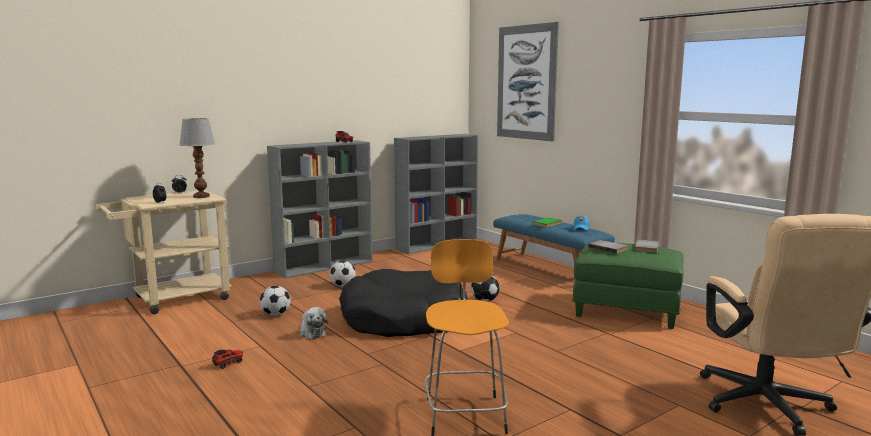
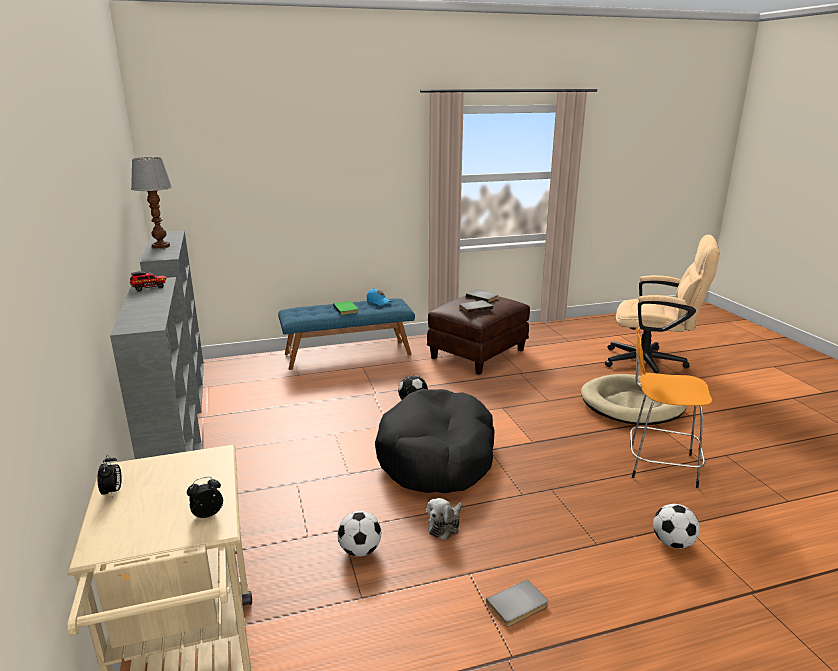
camera: 70 degrees left, 10 degrees up
(202, 196) = (187, 466): table lamp -> table lamp (160, 246)
(228, 363) = (518, 606): toy truck -> grey book
(312, 333) = (445, 525): plush toy -> plush toy turned 135 degrees clockwise
(343, 286) = (287, 480): football -> football (672, 543)
(526, 82) = (256, 156): picture -> none
(605, 395) = (632, 404): none -> beige dog bed
(627, 310) = (477, 353): green ottoman -> brown ottoman

